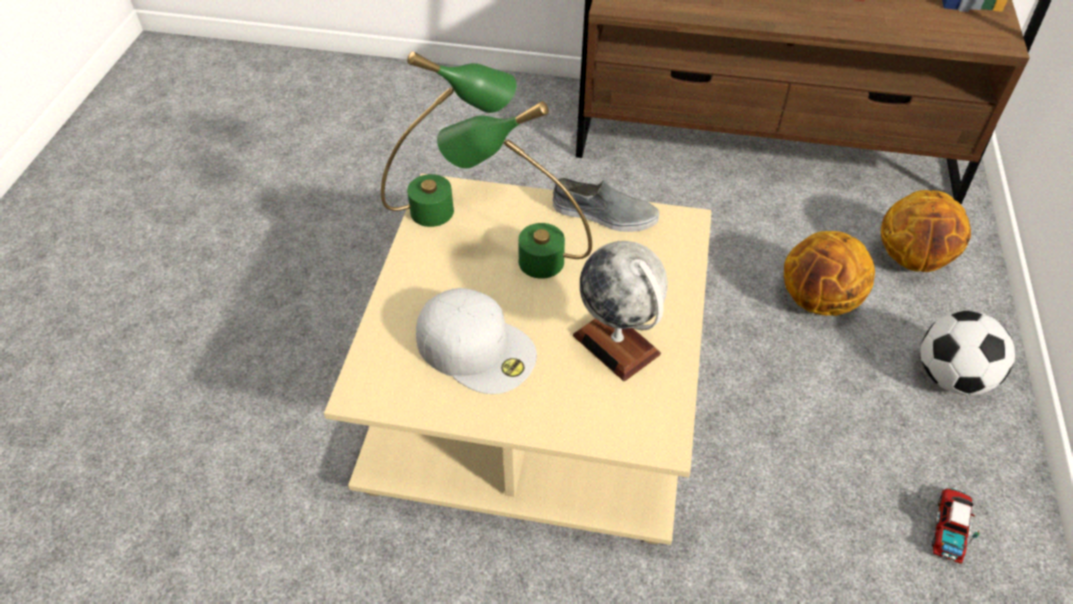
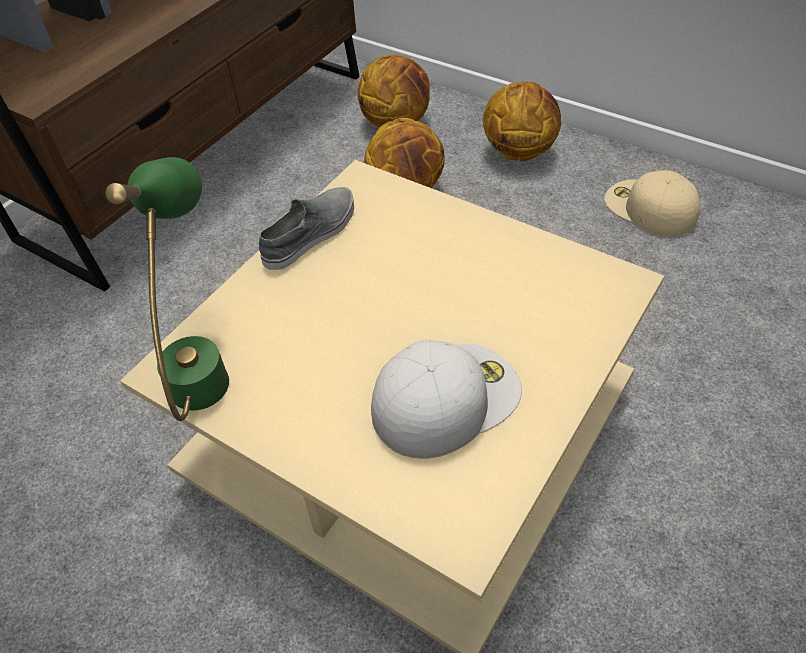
camera: 65 degrees left, 0 degrees up
(519, 256) = (328, 321): green table lamp -> none
(616, 344) = (494, 278): globe -> none
(949, 528) = (649, 208): toy truck -> beige cap
(951, 377) = (519, 151): football -> basketball

